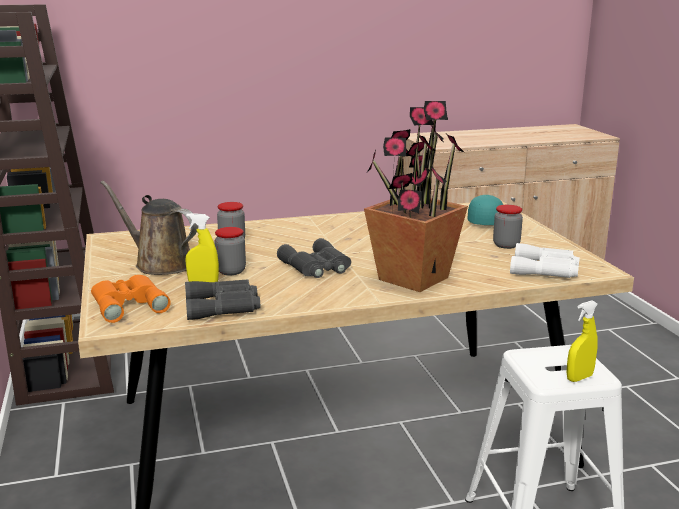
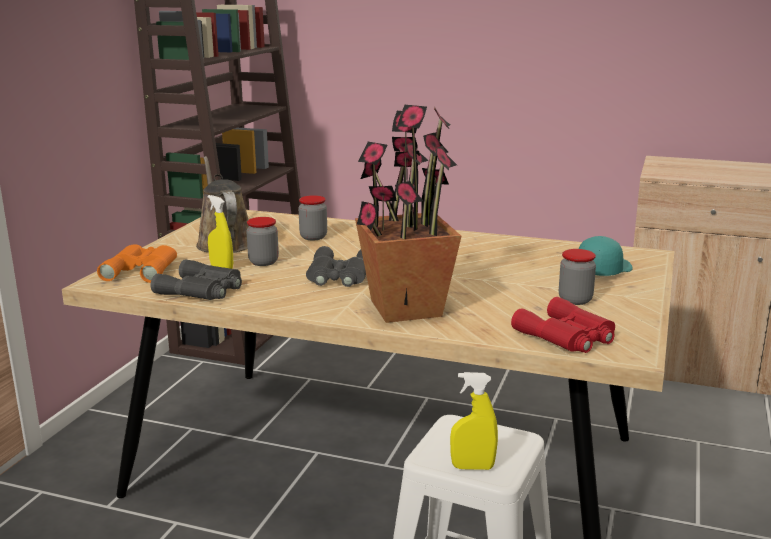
camera: 35 degrees right, 0 degrees up
(546, 270) = (567, 336): white binoculars -> red binoculars

